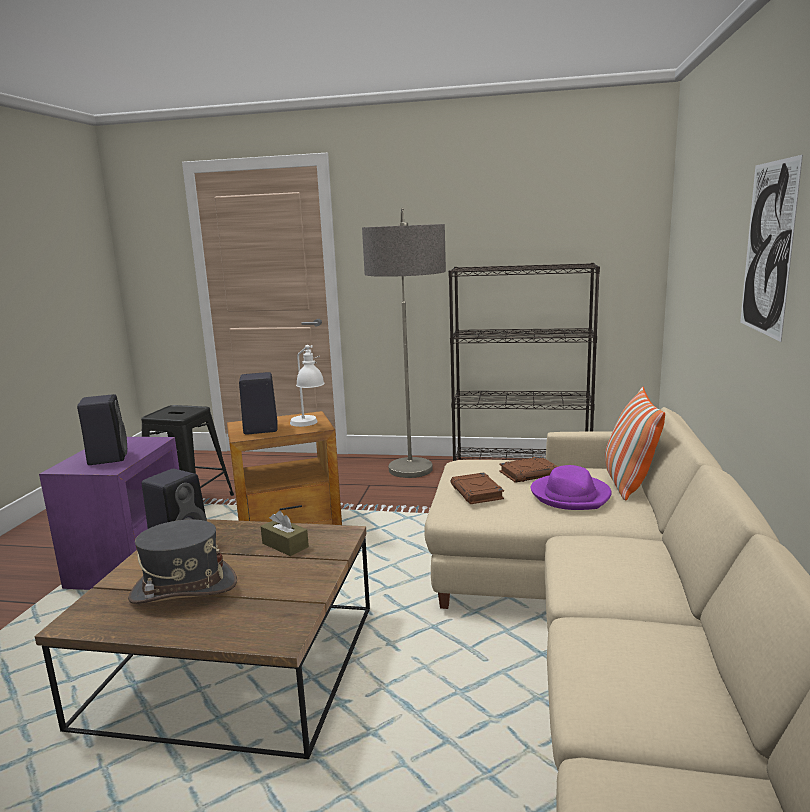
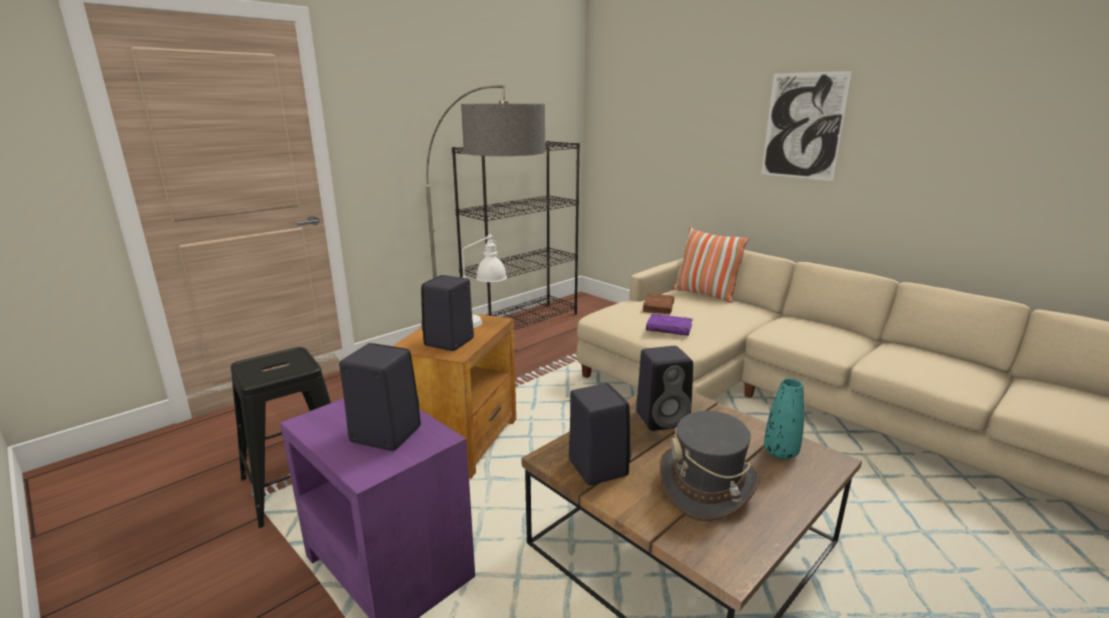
camera: 55 degrees left, 5 degrees up
(271, 610) = (780, 452): none -> turquoise vase
(285, 545) = (663, 418): brown tissue box -> black speaker
(477, 492) = (669, 328): brown book -> purple book
(571, 495) = (709, 310): purple hat -> none

